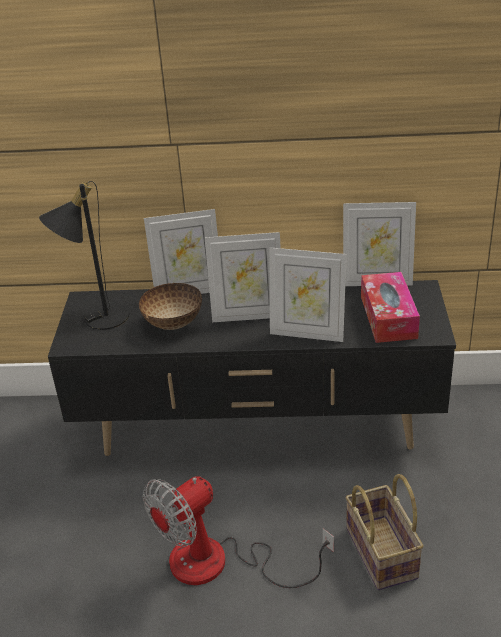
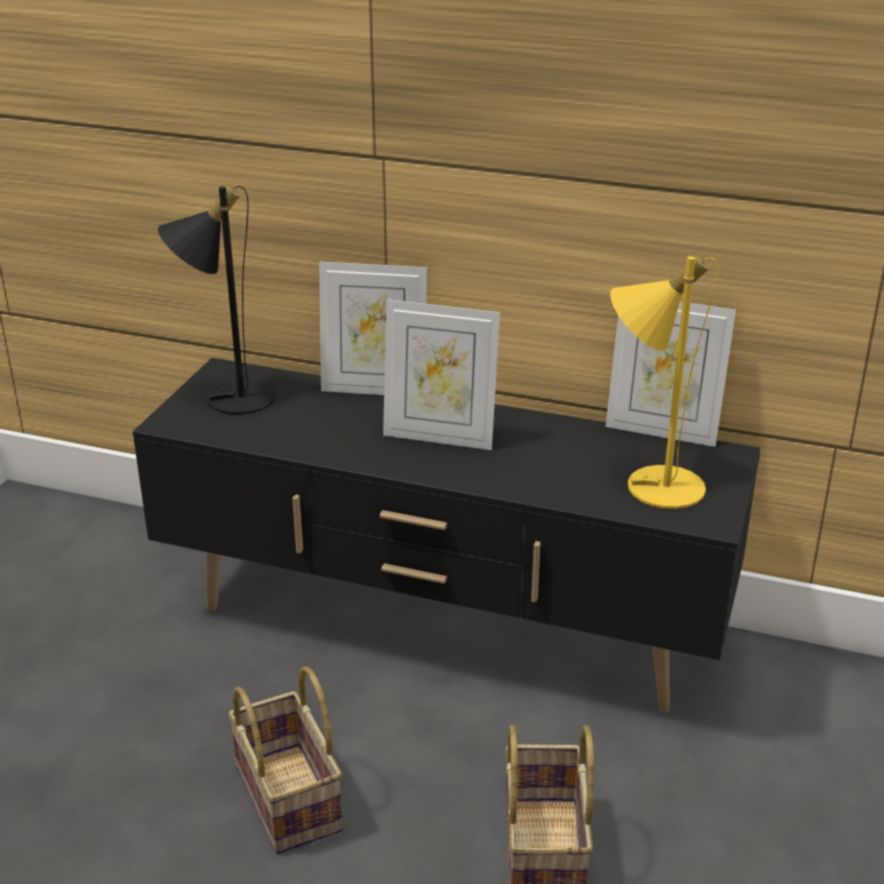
camera: 15 degrees right, 5 degrees down
(173, 323) = (327, 425): bowl -> none
(219, 564) = (292, 800): fan -> basket
(307, 333) = (514, 478): picture frame -> none
(388, 317) = (651, 482): tissue box -> yellow table lamp

